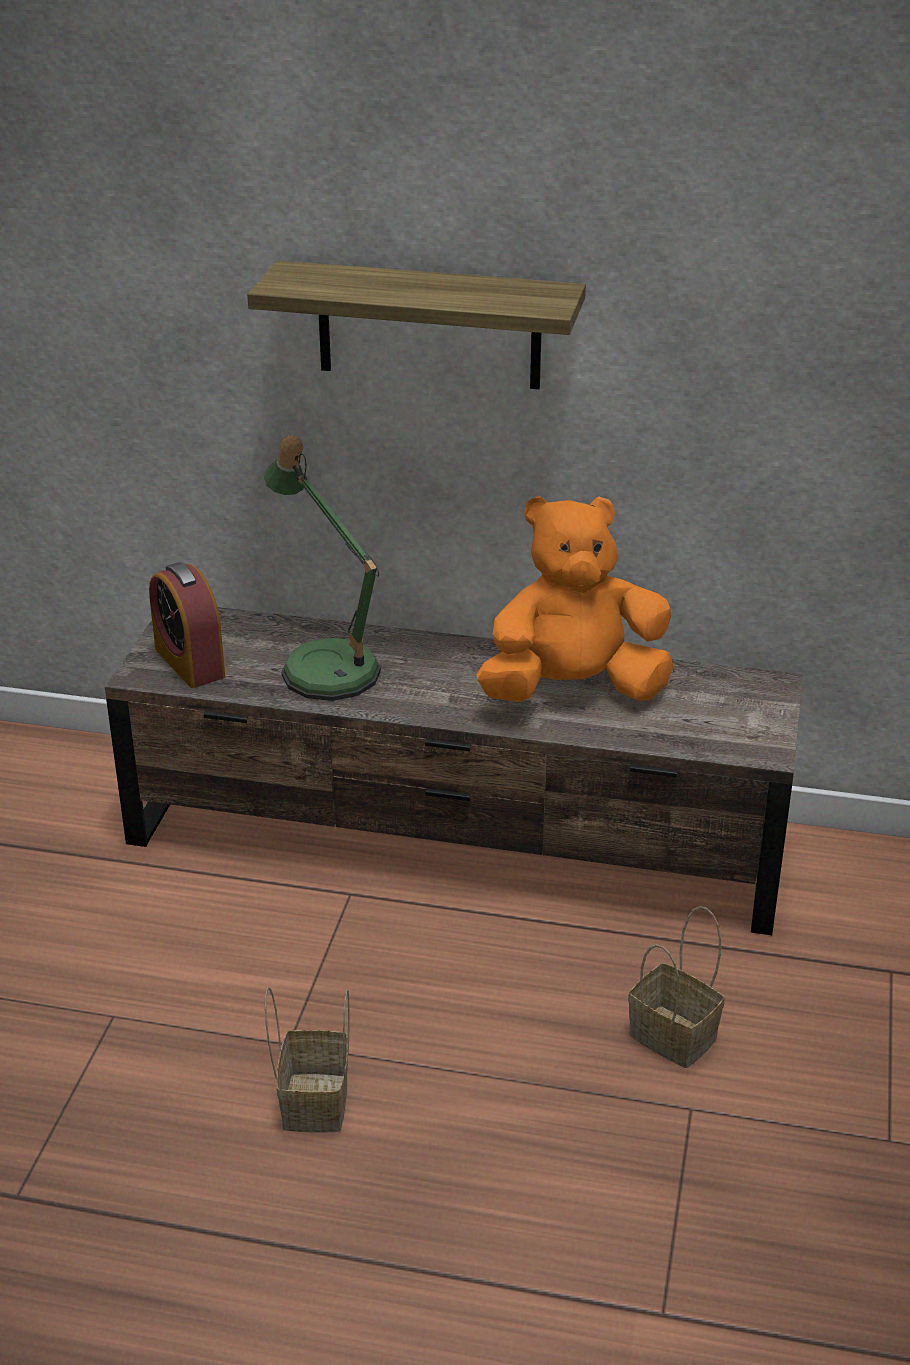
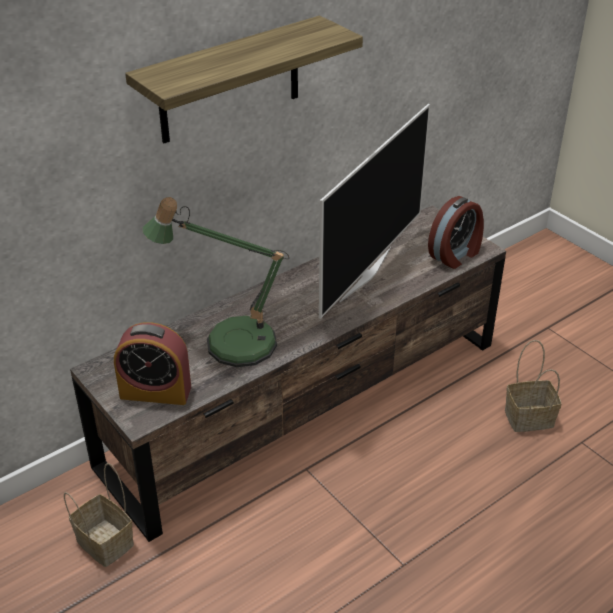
camera: 50 degrees left, 5 degrees up
(313, 1100) = (458, 579): basket -> basket (103, 542)
(573, 690) = (364, 273): orange plush toy -> television
(718, 737) = (455, 255): none -> alarm clock

